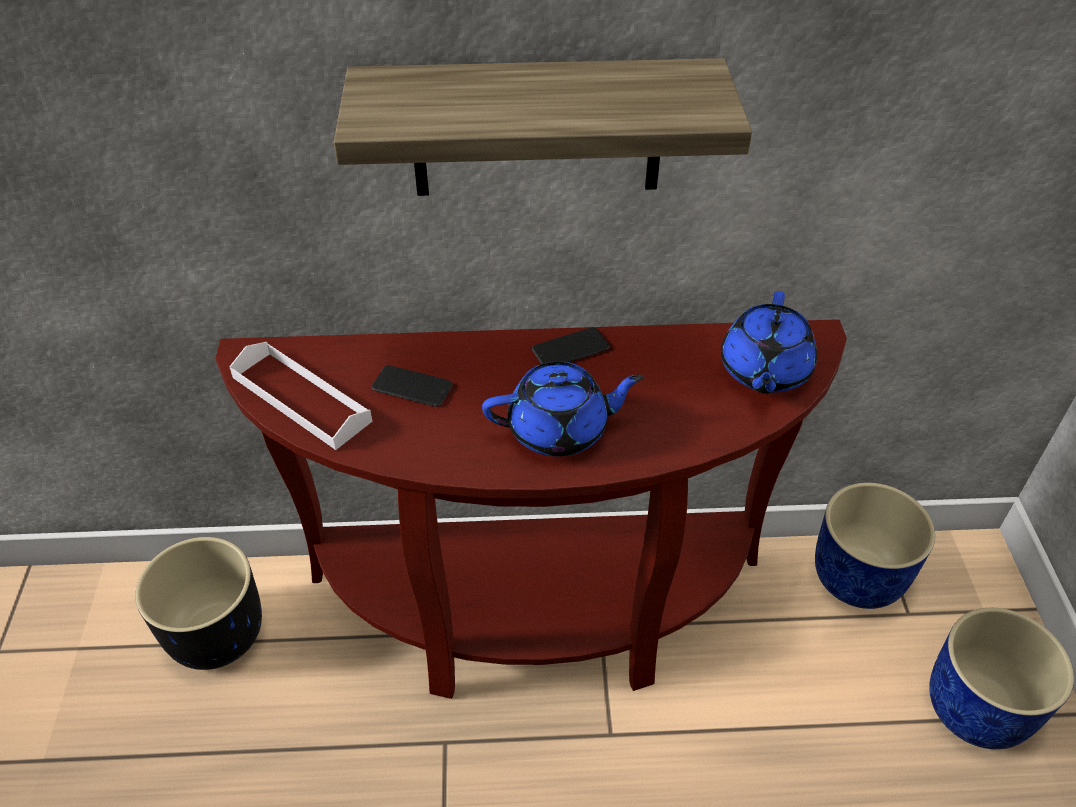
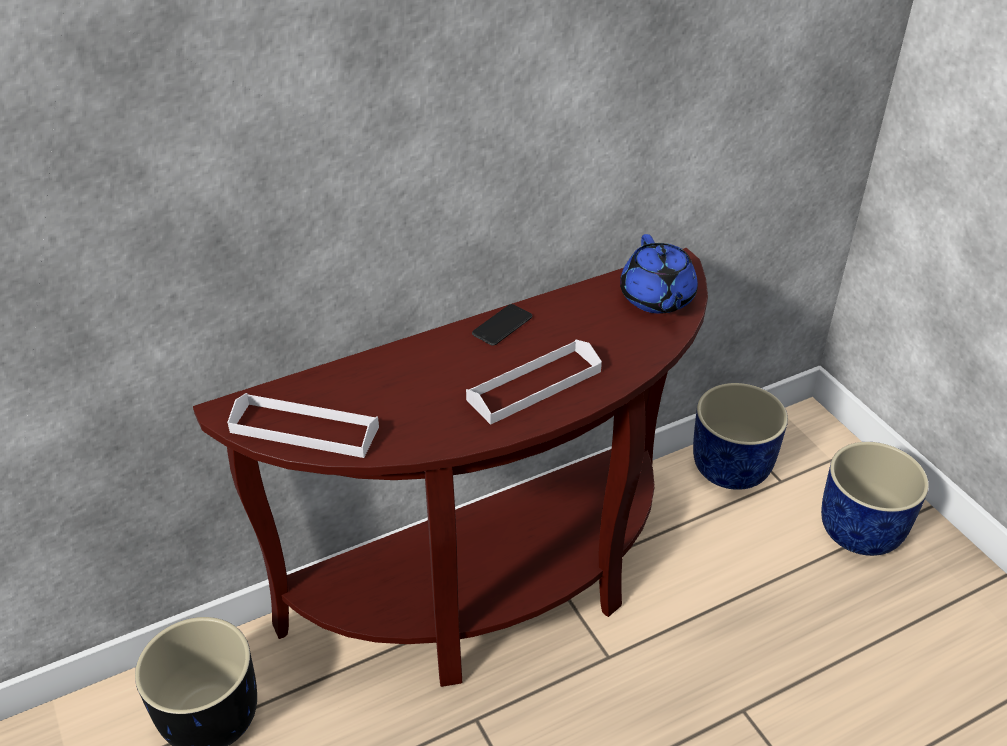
camera: 25 degrees left, 5 degrees down
(412, 387) = (393, 392): phone -> none
(537, 129) = (453, 145): shelf -> none
(560, 429) = (534, 385): blue teapot -> white tray

